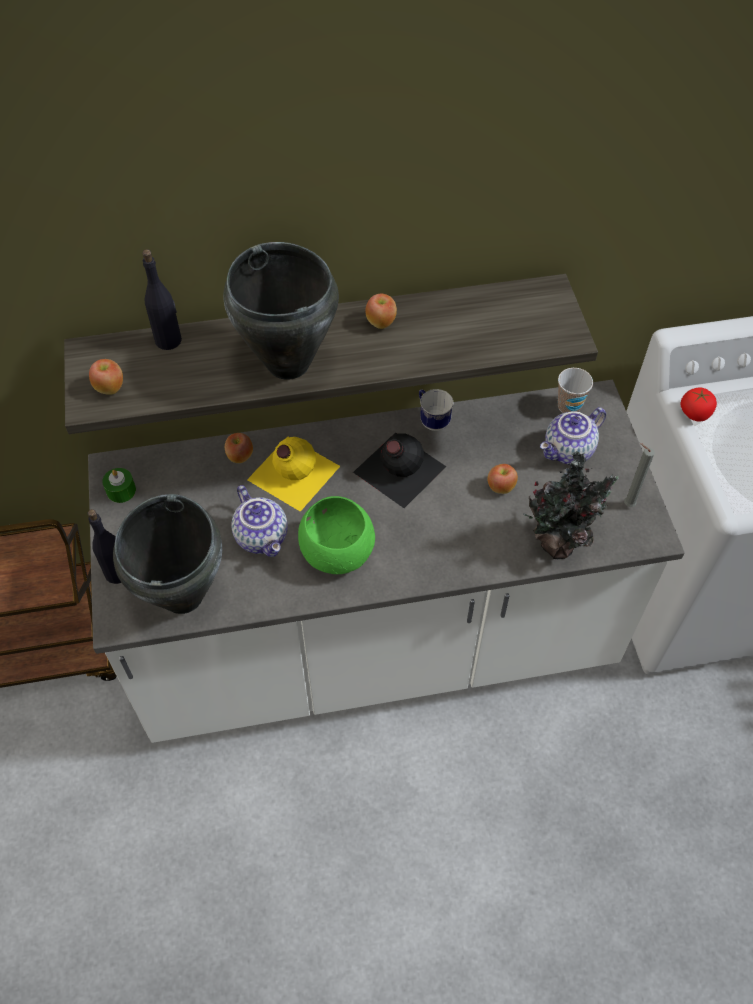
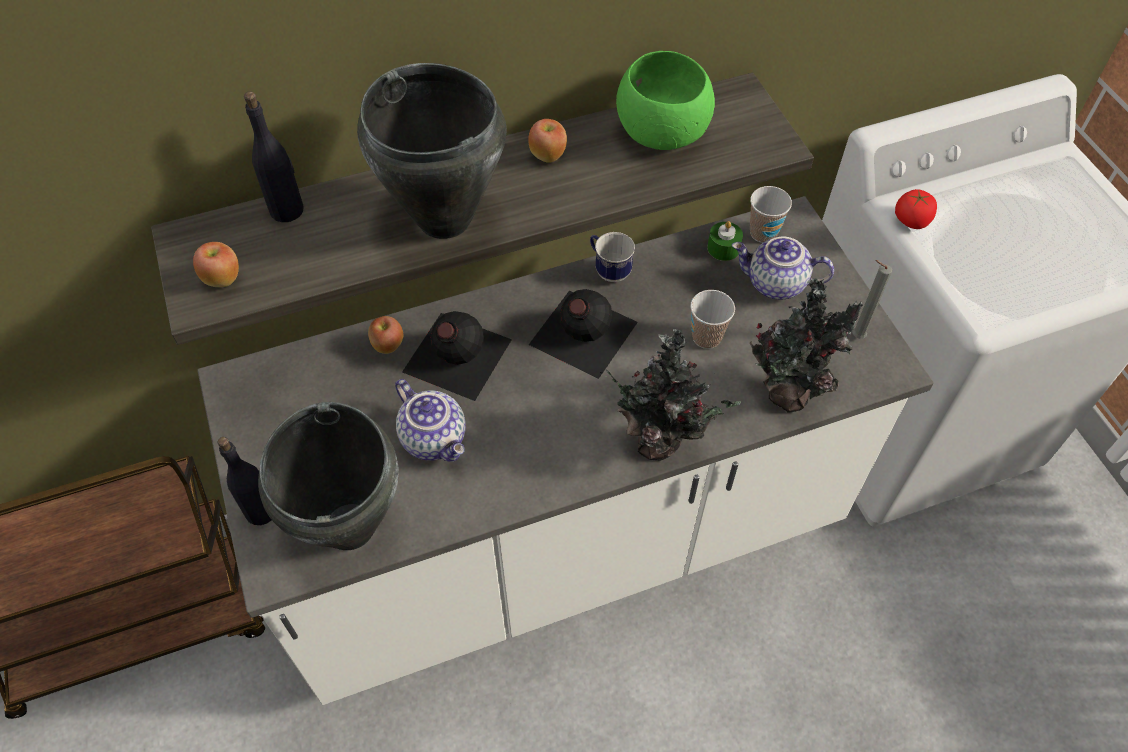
camera: 10 degrees left, 0 degrees up
(121, 490) = (247, 408): green candle -> green candle (723, 248)
(292, 473) = (455, 356): yellow bottle -> black bottle
(337, 553) = (529, 444): green bowl -> green bowl (662, 133)
(444, 567) = (662, 442): none -> potted plant
(500, 487) = (706, 337): apple -> cup
(569, 451) = (775, 284): teapot -> teapot turned 60 degrees clockwise

